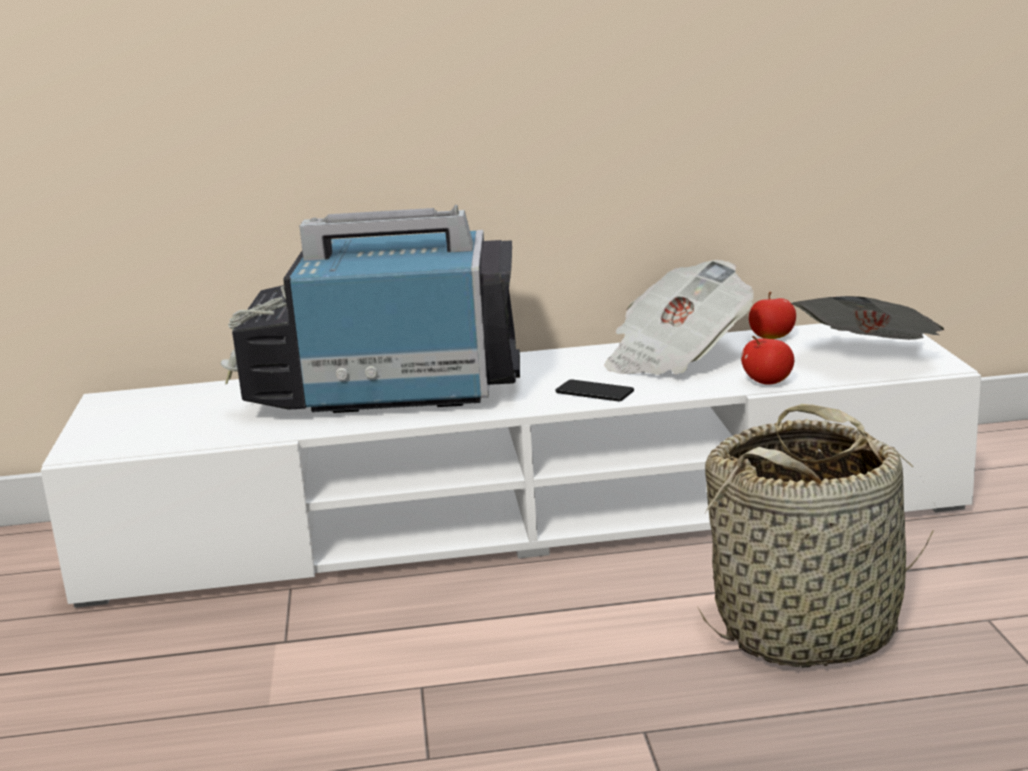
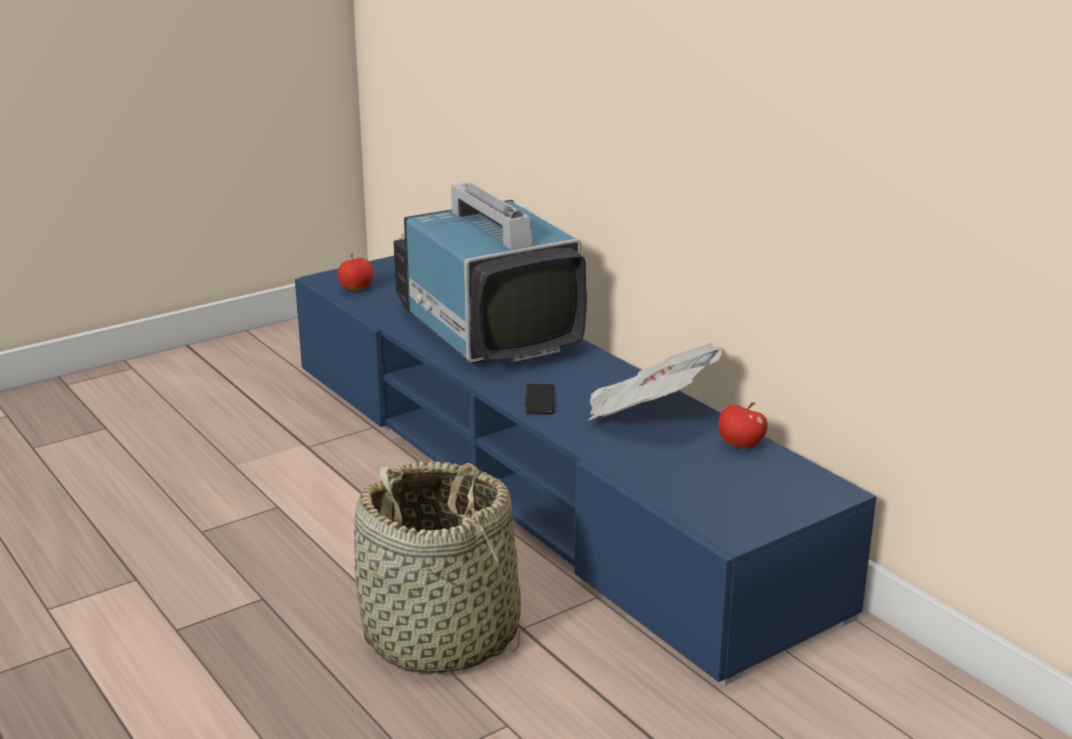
camera: 60 degrees right, 5 degrees up
(524, 517) = (537, 477): white tv stand -> blue tv stand
(767, 382) = (618, 463): apple -> apple (357, 289)
(870, 358) = (723, 499): newspaper -> none

